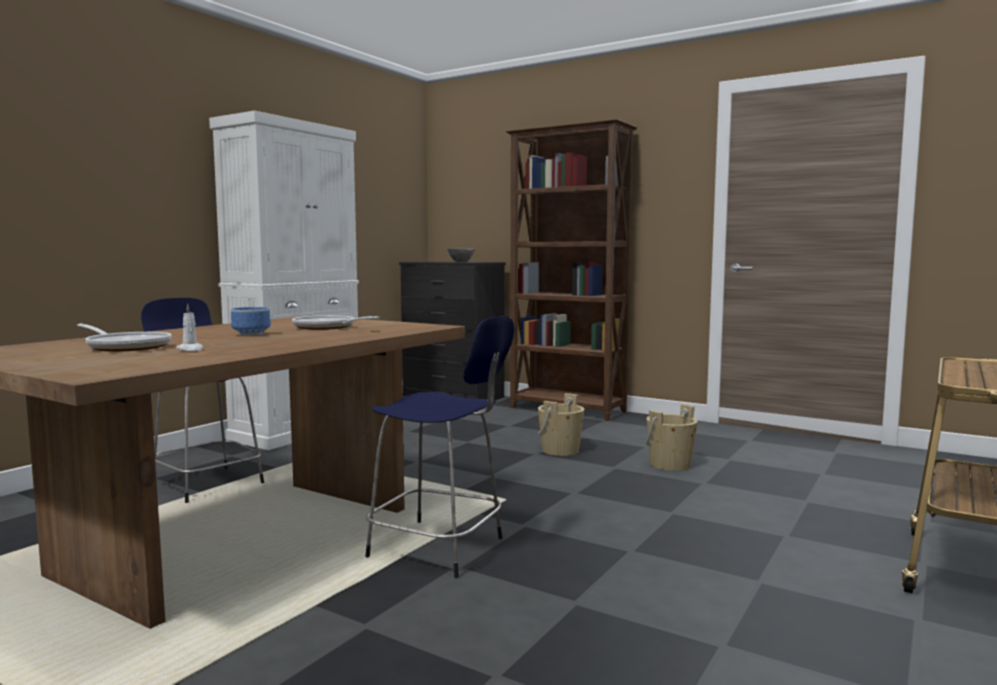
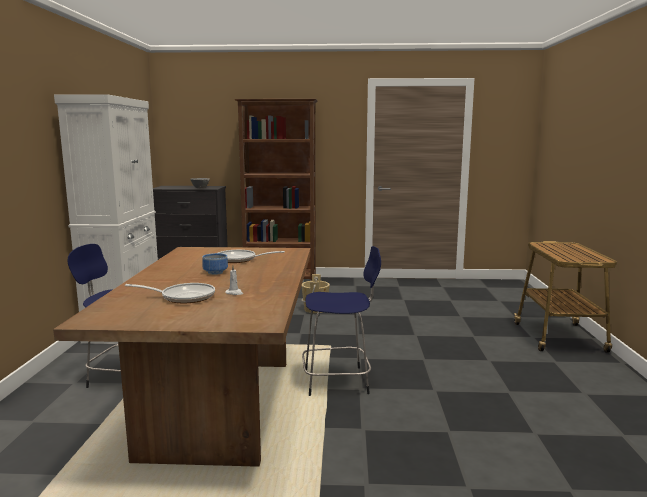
camera: 30 degrees left, 5 degrees up
(670, 465) = (381, 308): beige bucket -> none

